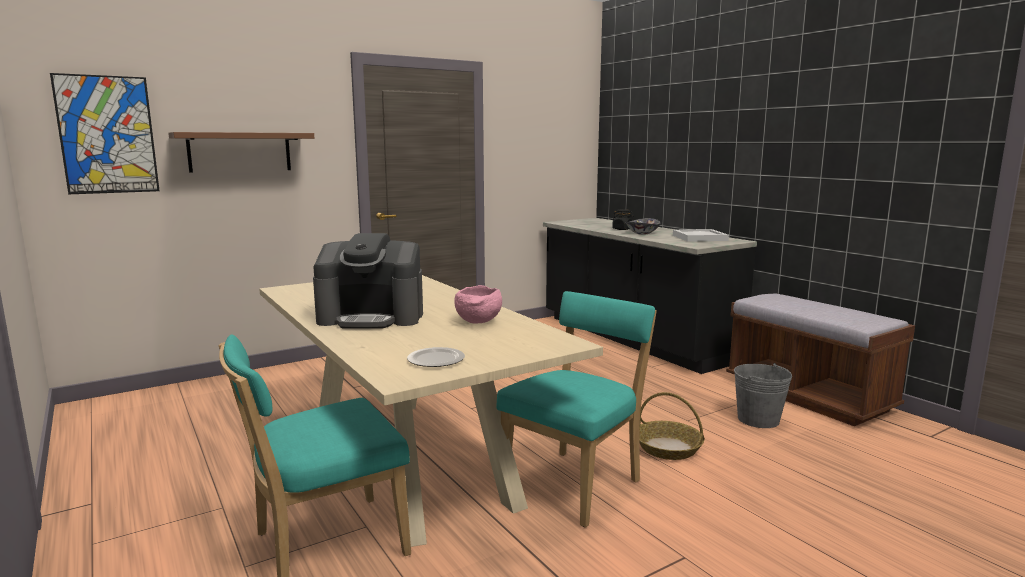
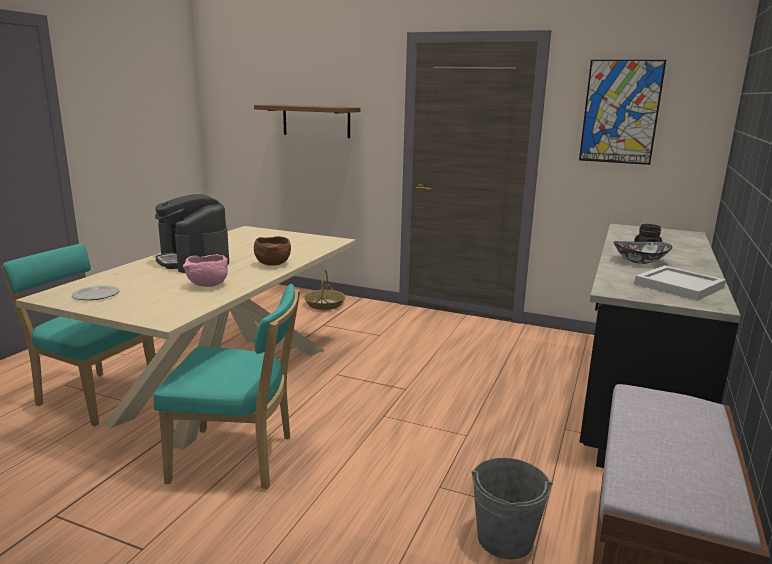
camera: 55 degrees right, 5 degrees up
(107, 135) = (242, 105): picture -> picture (620, 112)
(445, 298) = (272, 264): none -> brown bowl
(668, 448) = (356, 490): basket -> basket (324, 304)

